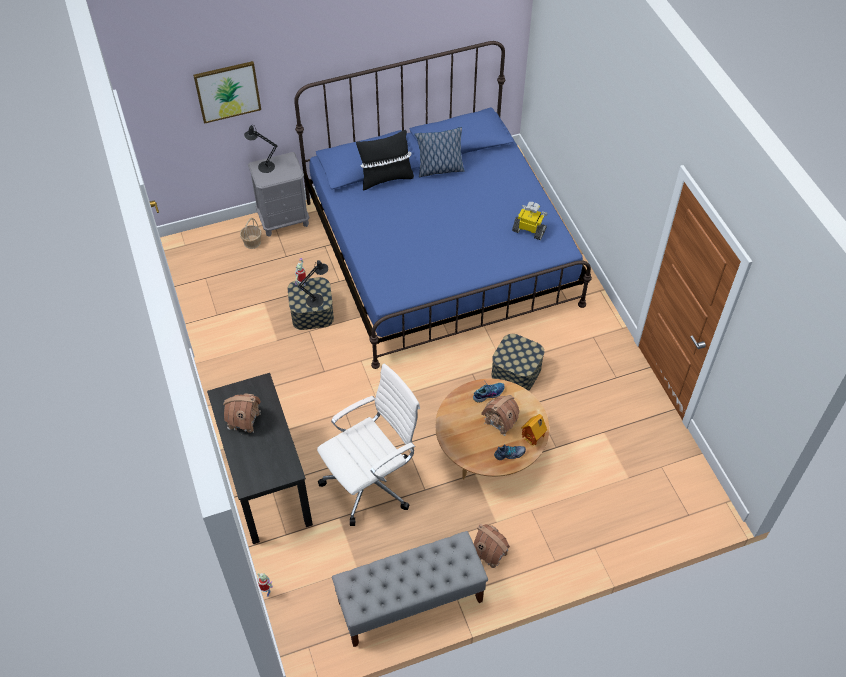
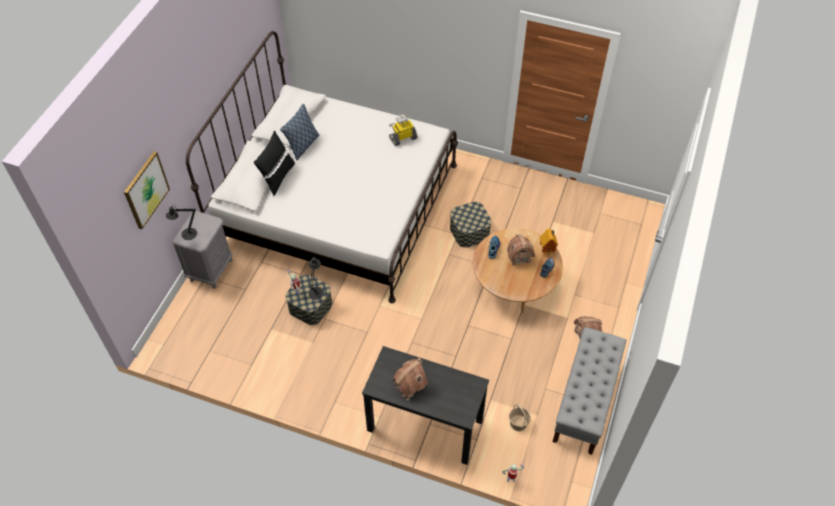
camera: 50 degrees left, 0 degrees up
(252, 242) = (209, 301): basket -> basket (518, 423)
(371, 482) = (480, 363): white office chair -> none
(439, 252) = (337, 204): blue bed -> white bed

